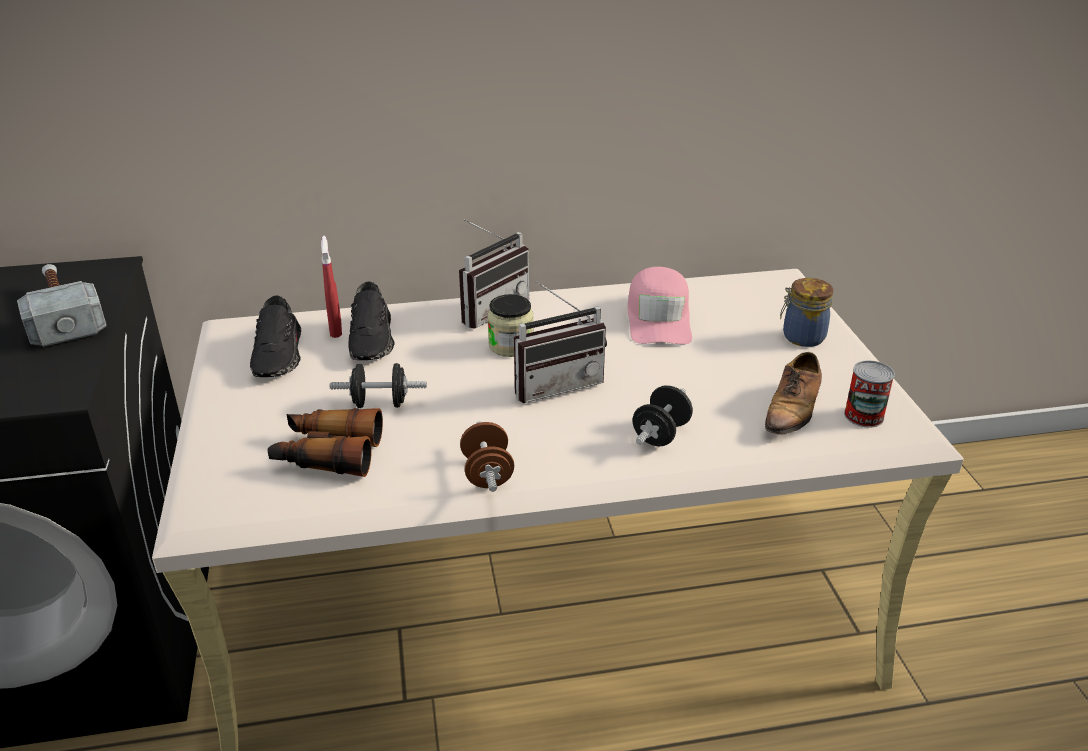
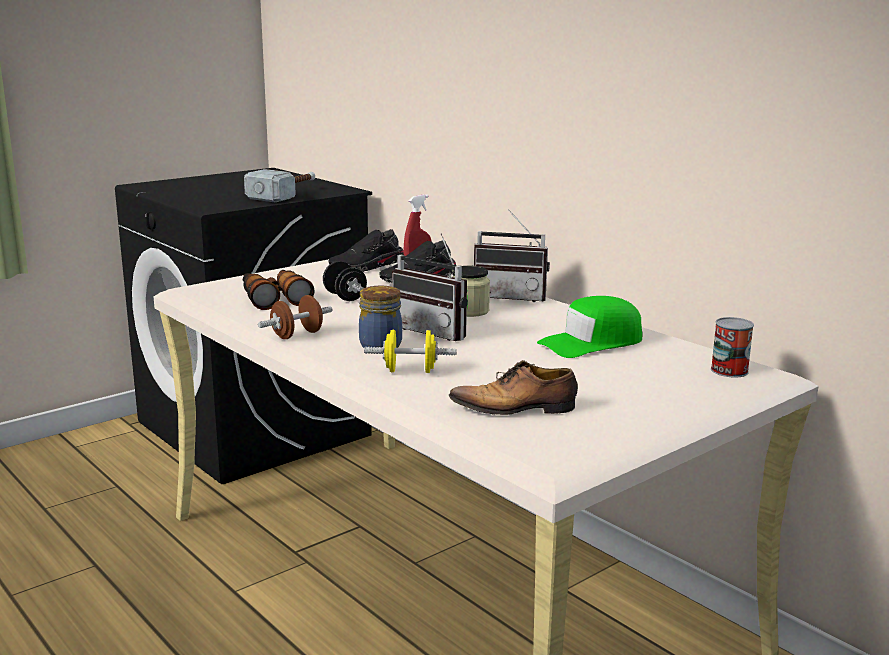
camera: 60 degrees right, 15 degrees down
(659, 318) = (592, 343): pink cap -> green cap
(661, 434) = (410, 371): black dumbbell -> yellow dumbbell
(801, 337) = (656, 395): jar -> jar (380, 345)
(863, 416) = (548, 438): can -> can (729, 370)

